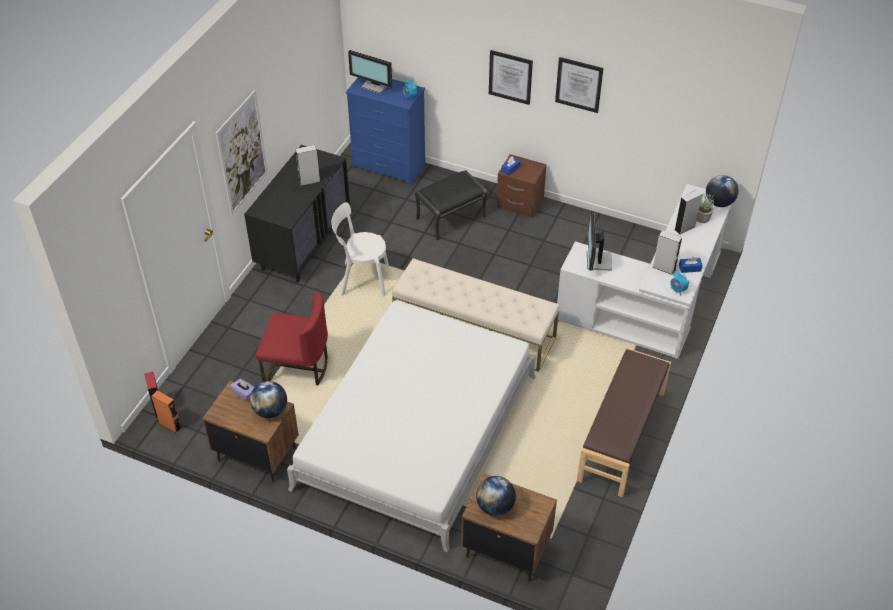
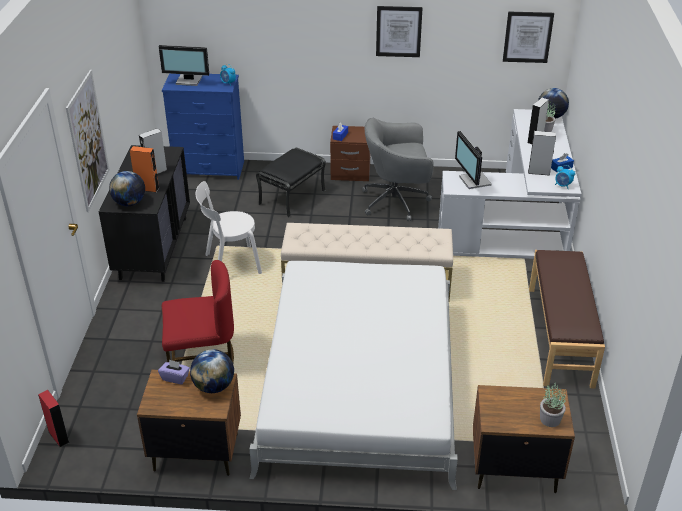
camera: 20 degrees left, 10 degrees down
(170, 426) = (80, 450): orange speaker -> orange speaker (147, 188)
(495, 507) = (510, 413): globe -> globe (129, 203)
(510, 77) = (327, 40): picture -> picture (527, 37)
(525, 522) = (549, 419): none -> potted plant
(547, 248) = (397, 201): none -> grey office chair

